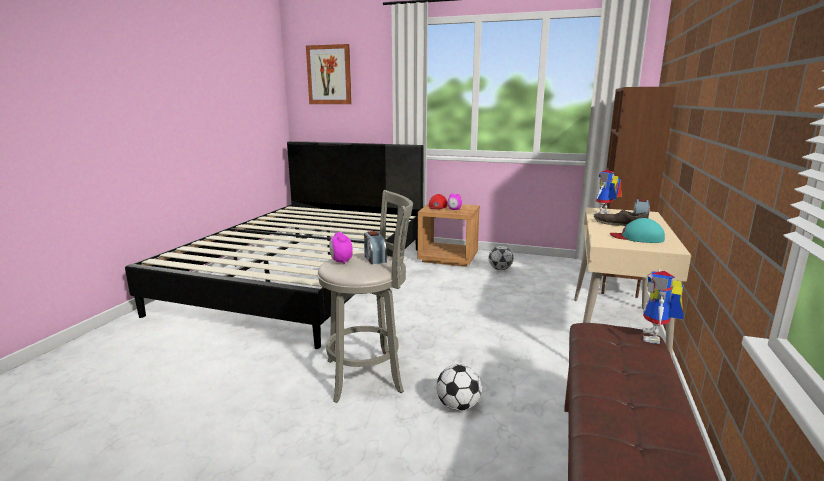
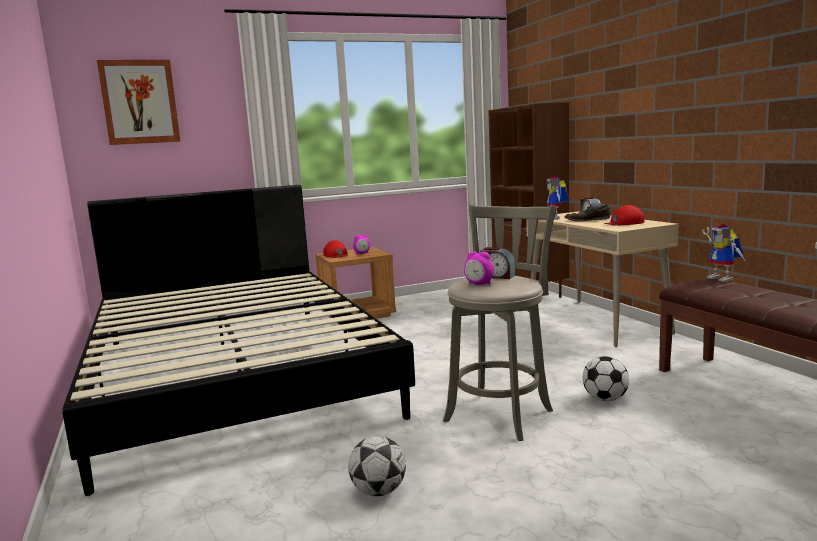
camera: 40 degrees left, 5 degrees down
(500, 269) = (425, 309): football -> football (378, 491)
(637, 238) = (624, 223): turquoise cap -> red cap

